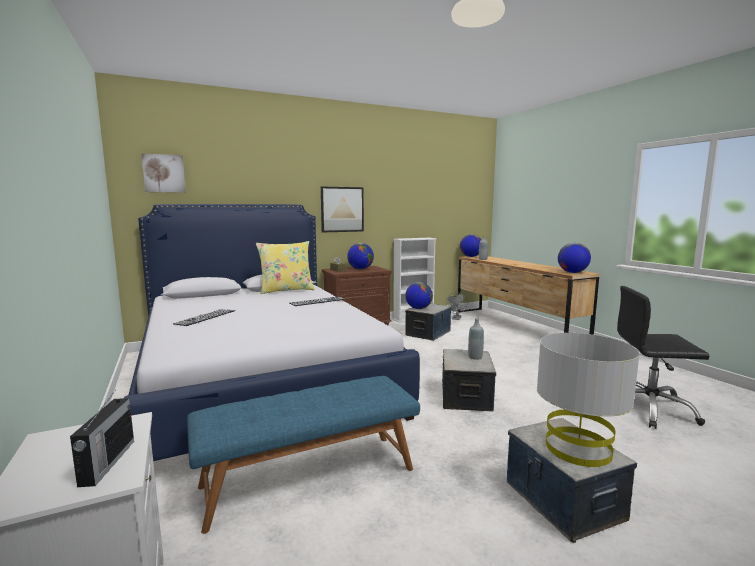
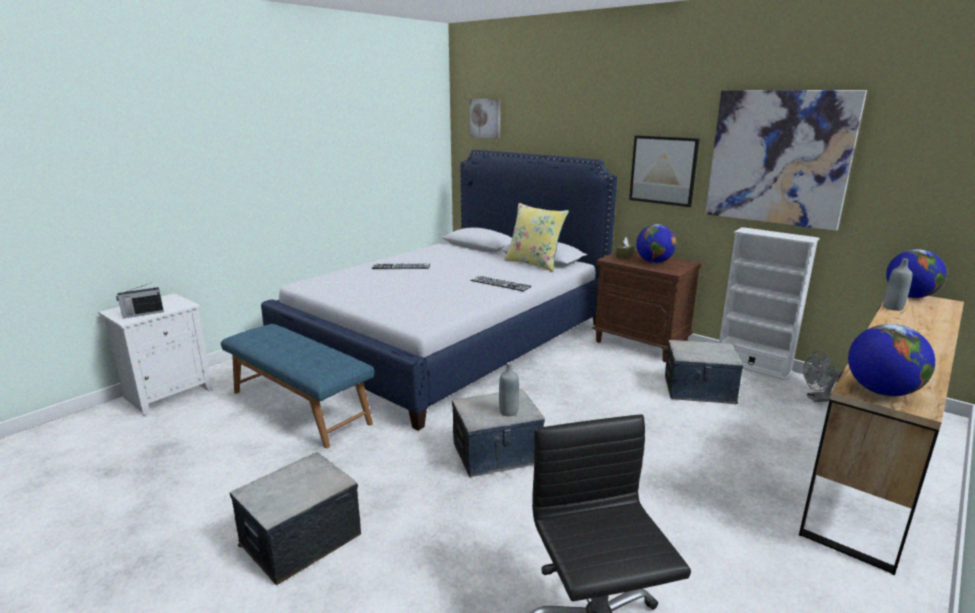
camera: 65 degrees right, 10 degrees up
(405, 197) = (778, 158): none -> picture
(418, 308) = (687, 346): globe -> none
(578, 448) = (285, 492): grey table lamp -> none

